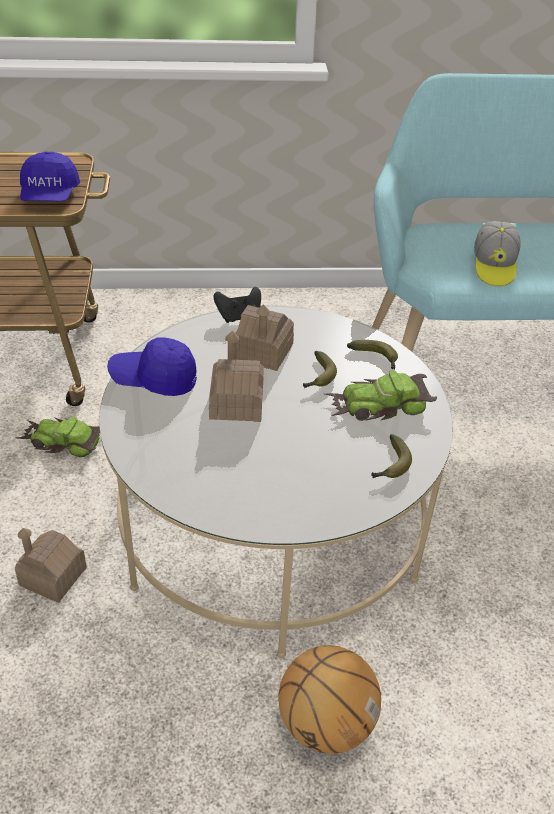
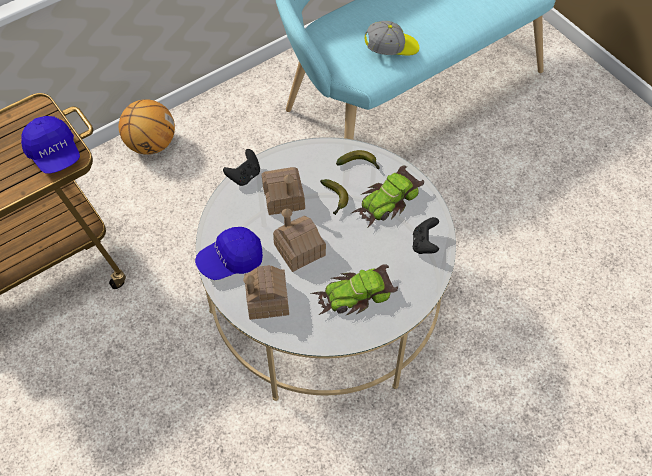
camera: 30 degrees left, 15 degrees up
(52, 576) = (215, 422): toy house -> toy house (267, 300)
(62, 442) = (135, 321): toy car -> toy car (354, 295)
(325, 723) = (447, 412): basketball -> basketball (151, 144)
(390, 465) = (424, 244): banana -> black game controller
(494, 266) = (391, 48): cap -> cap turned 75 degrees counterclockwise

